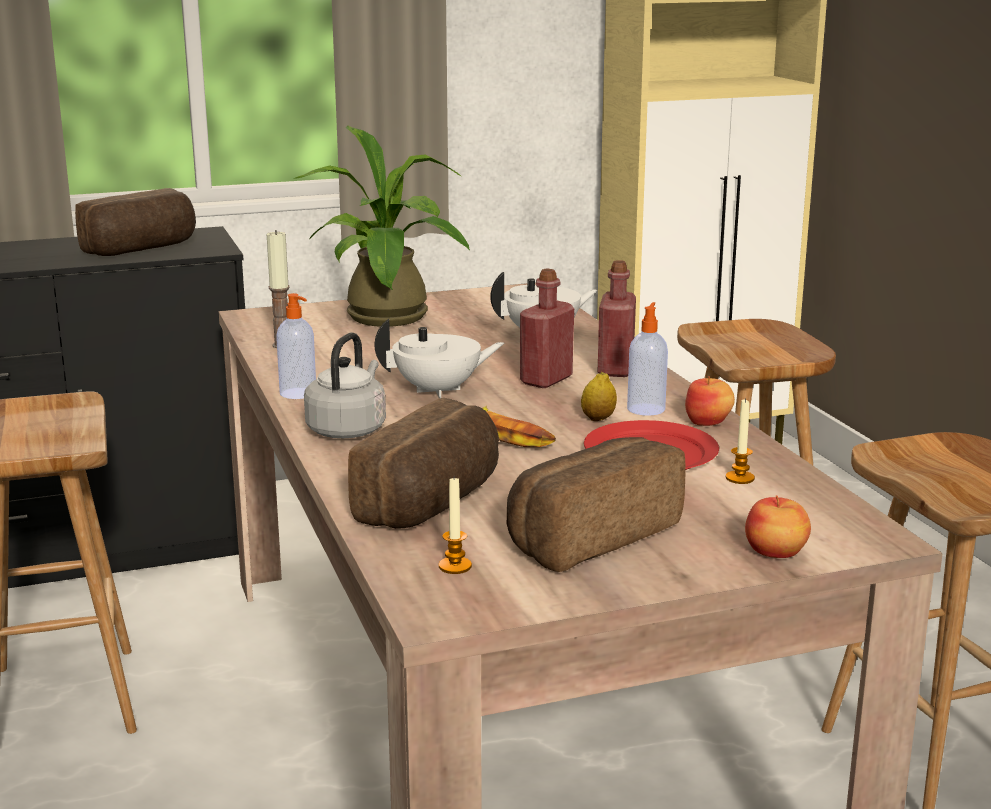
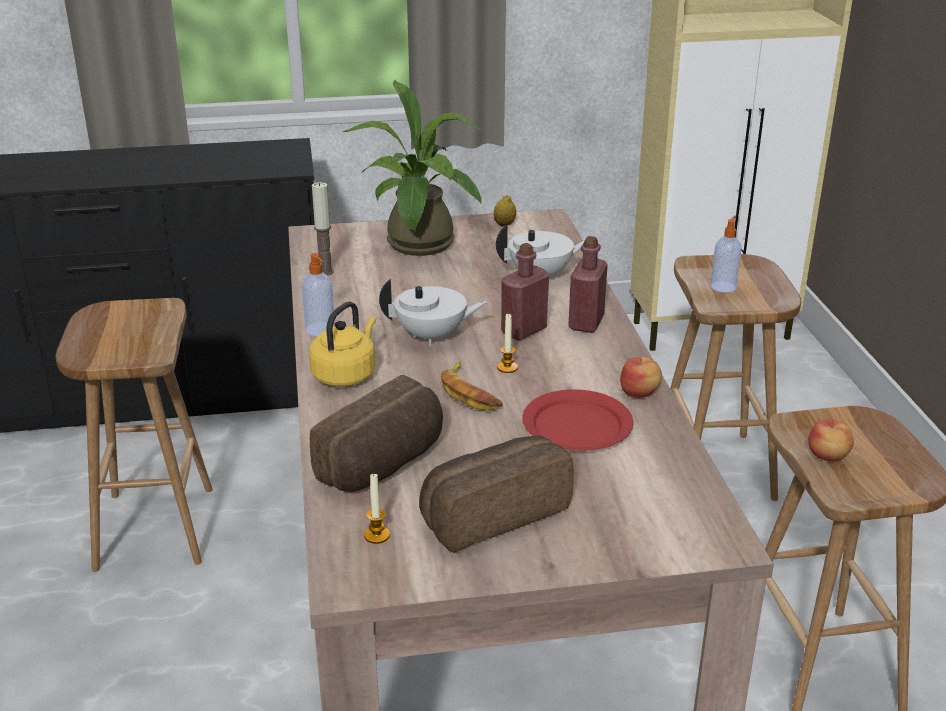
camera: 10 degrees right, 10 degrees up
(142, 249) = (235, 164): bread -> none
(348, 429) = (346, 374): grey kettle -> yellow kettle
(598, 419) = (549, 380): lemon -> lemon (504, 224)
(646, 408) = (594, 372): soap dispenser -> soap dispenser (723, 286)
(740, 478) = (639, 461): candle -> candle (507, 367)
(776, 553) = (634, 549): apple -> apple (827, 456)

